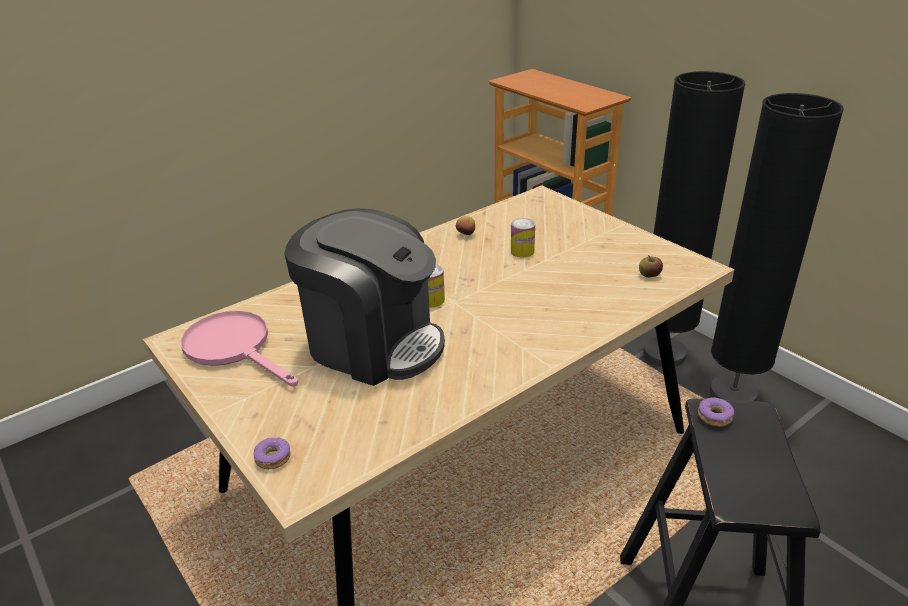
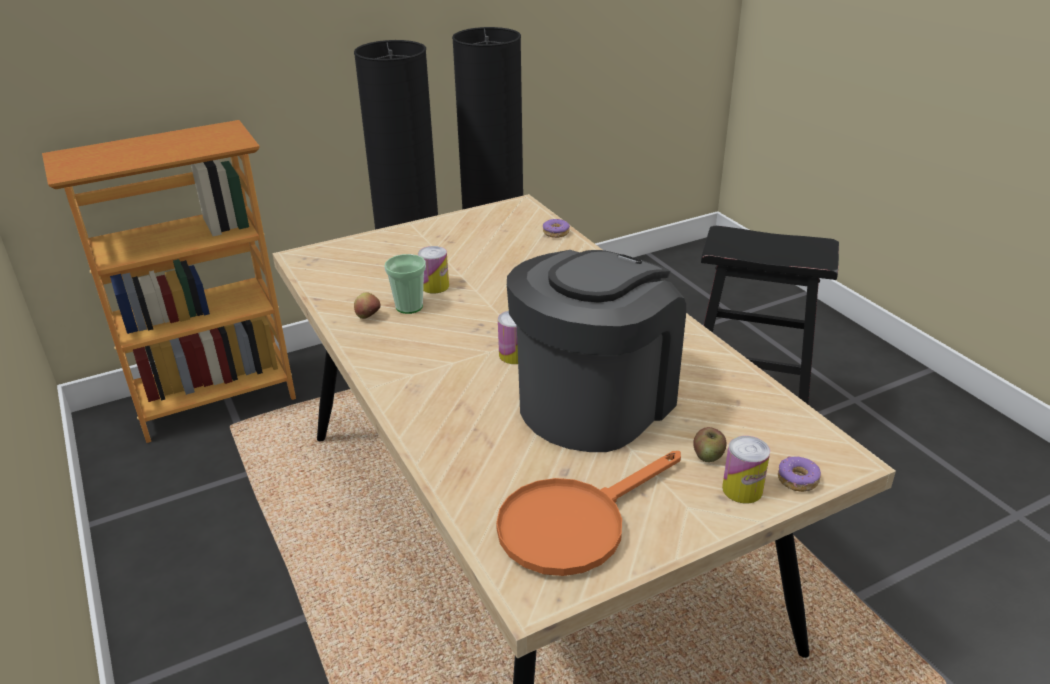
camera: 80 degrees left, 0 degrees up
(235, 348) = (574, 523): pink frying pan -> orange frying pan
(263, 425) = (742, 489): none -> can
(486, 247) = (409, 306): none -> cup
(649, 275) = (521, 229): apple -> apple (708, 456)
(714, 417) = (728, 248): donut -> donut (556, 233)

